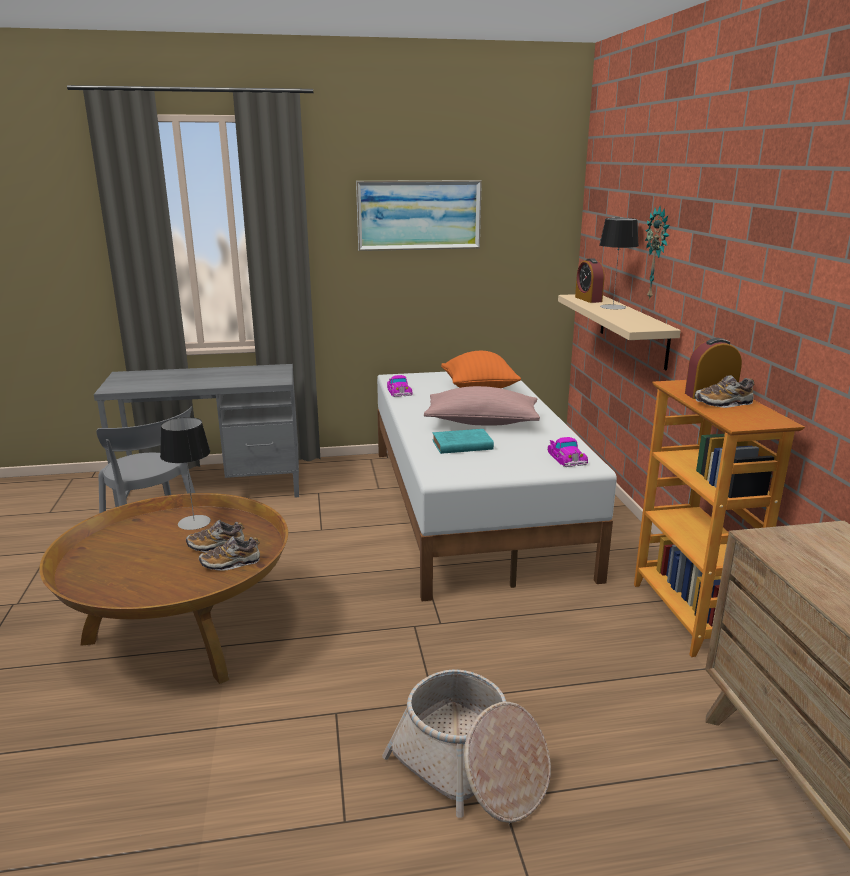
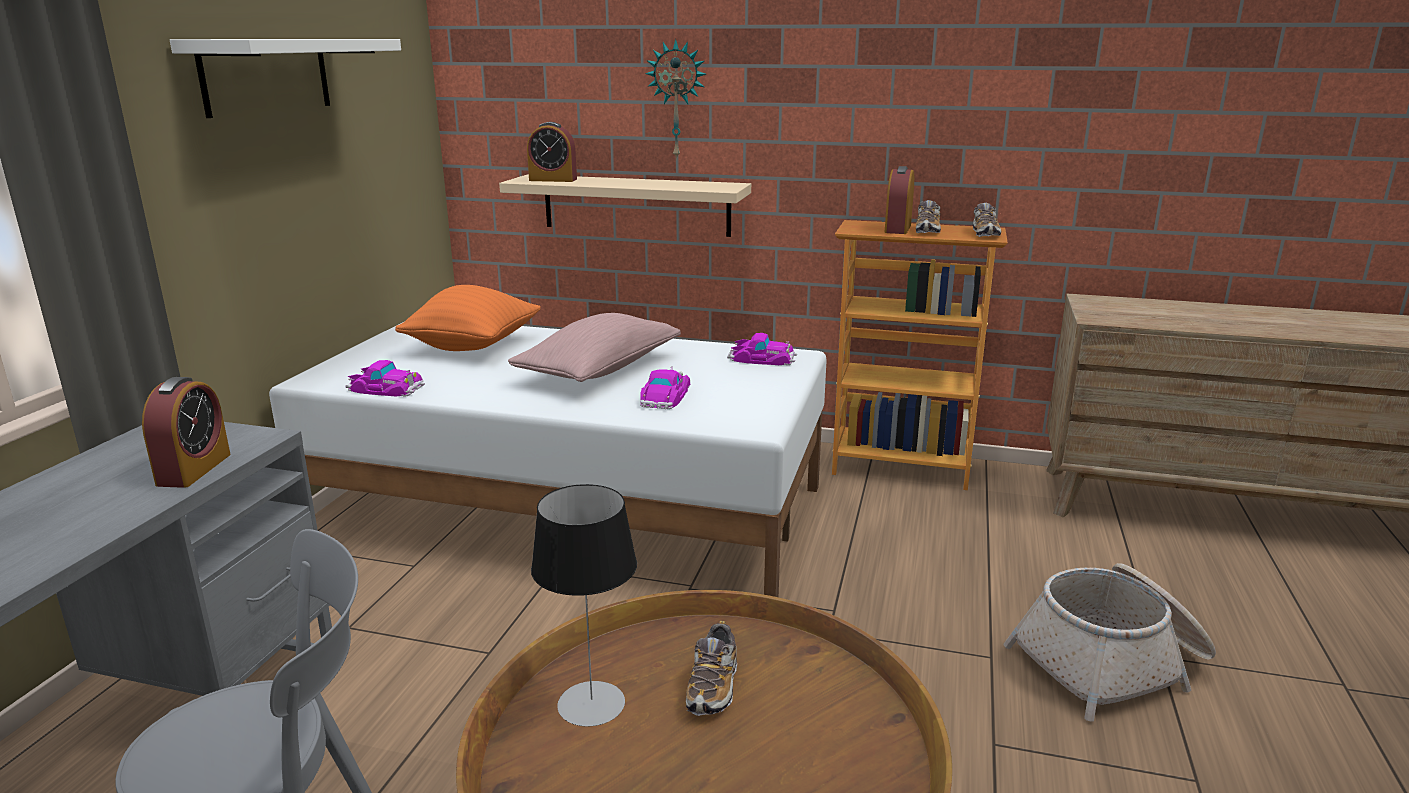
camera: 65 degrees left, 0 degrees up
(231, 563) = (789, 679): shoe -> shoe (985, 233)
(243, 381) = (194, 469): none -> alarm clock
(419, 215) = (266, 75): picture -> white shelf
(460, 445) = (664, 396): turquoise book -> toy car
(613, 307) = (611, 180): table lamp -> none

